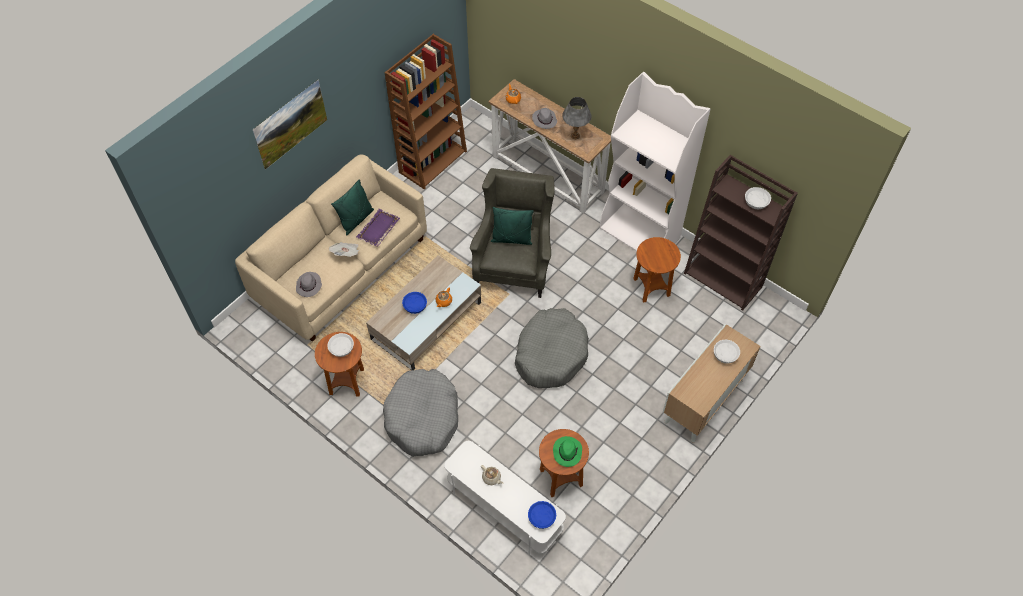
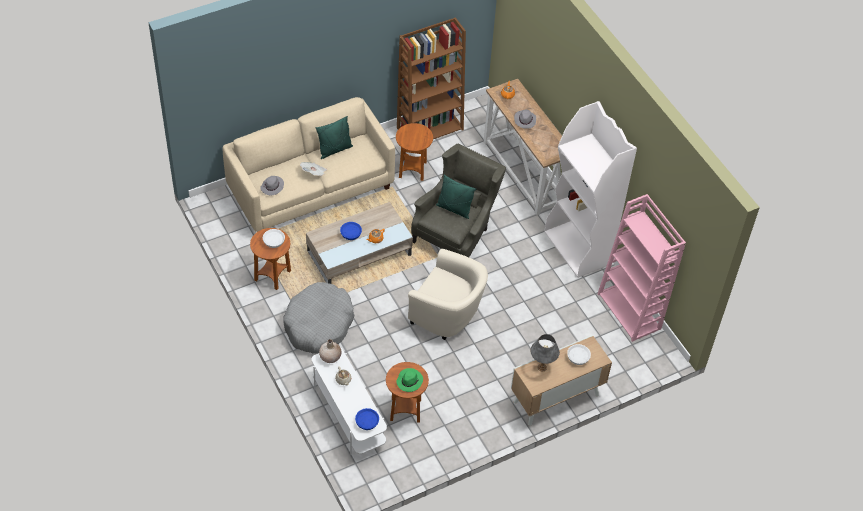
camera: 20 degrees right, 5 degrees down
(294, 134) = (303, 60): picture -> none
(378, 229) = (348, 163): purple tray -> none
(464, 456) = (330, 357): none -> beige vase
(550, 354) = (448, 315): grey dog bed -> beige armchair
(575, 135) = (544, 141): grey table lamp -> grey table lamp (542, 367)
(651, 287) = (562, 295): brown side table -> brown side table (412, 170)
(724, 280) = (630, 311): brown bookcase -> pink bookcase
(756, 202) = (655, 241): white bowl -> none

